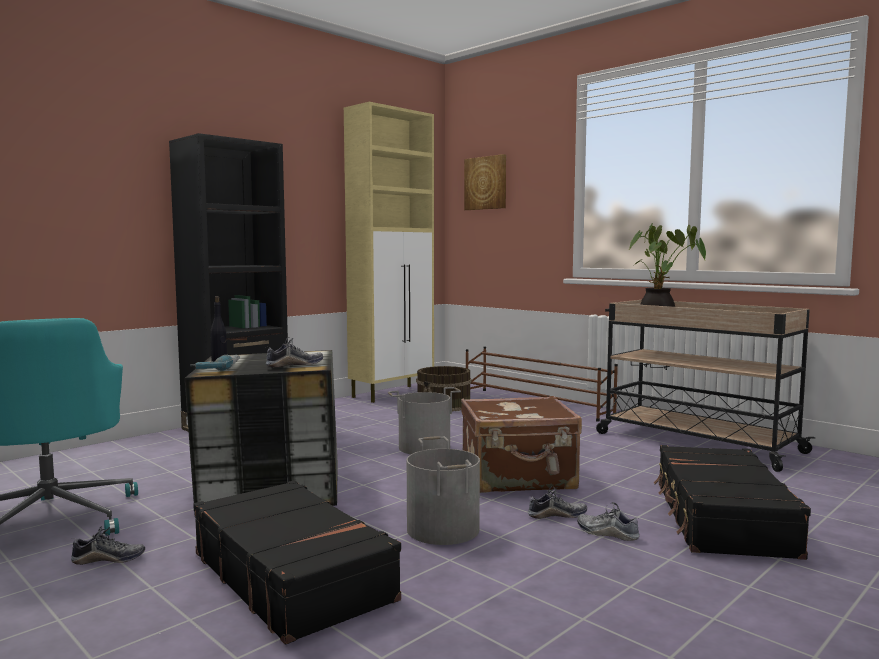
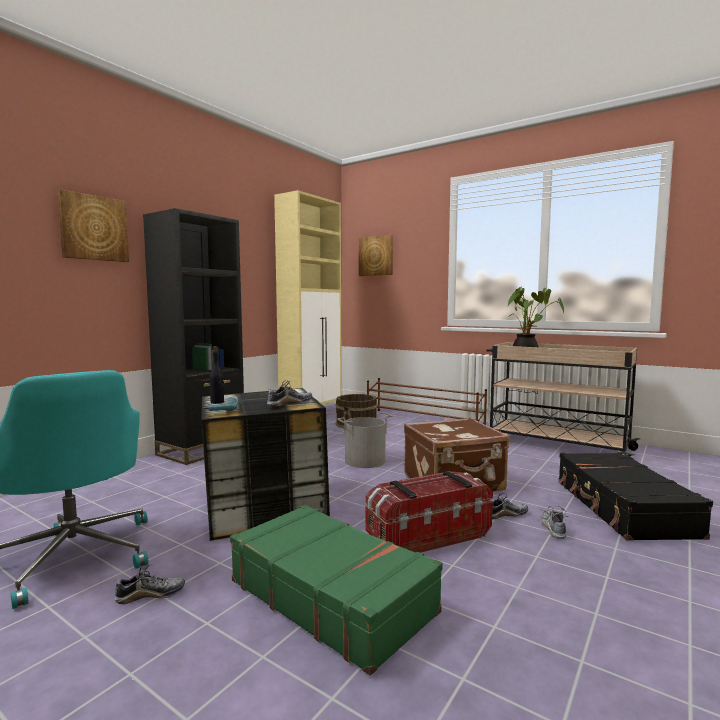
camera: 10 degrees left, 0 degrees up
(110, 159) = (93, 228): none -> picture
(292, 576) = (331, 595): black suitcase -> green suitcase
(442, 529) = (427, 535): grey bucket -> storage box
(607, 533) = (553, 528): shoe -> shoe turned 75 degrees clockwise

